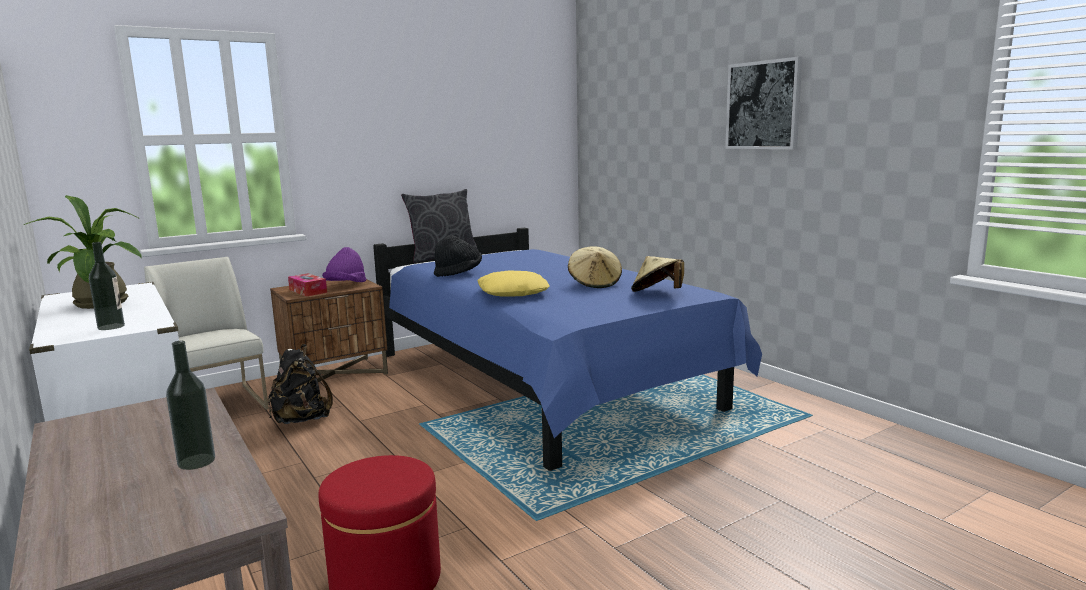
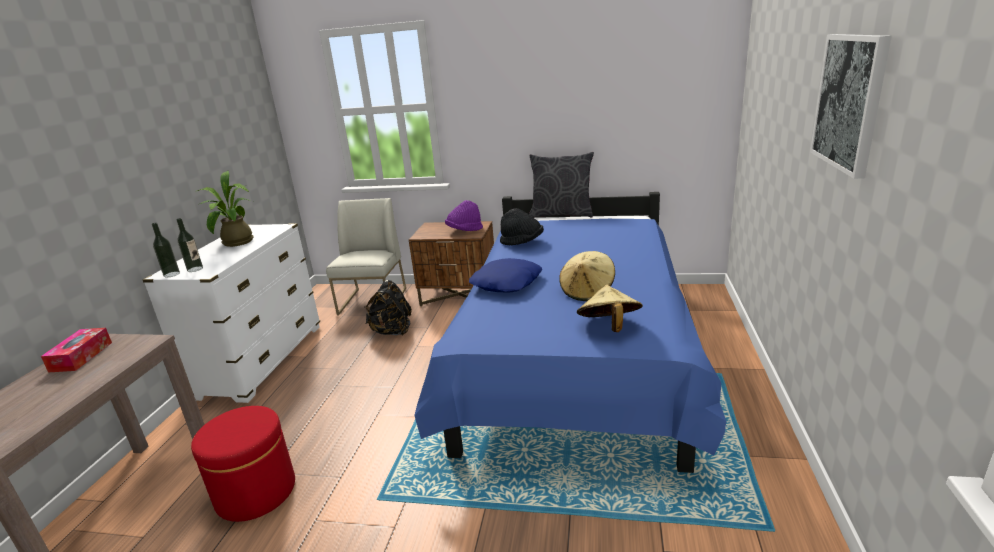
camera: 45 degrees right, 10 degrees up
(196, 461) = (55, 400): bottle -> bottle (171, 274)
(308, 291) = (434, 232): tissue box -> tissue box (81, 357)
(513, 292) = (507, 283): yellow pillow -> blue pillow

